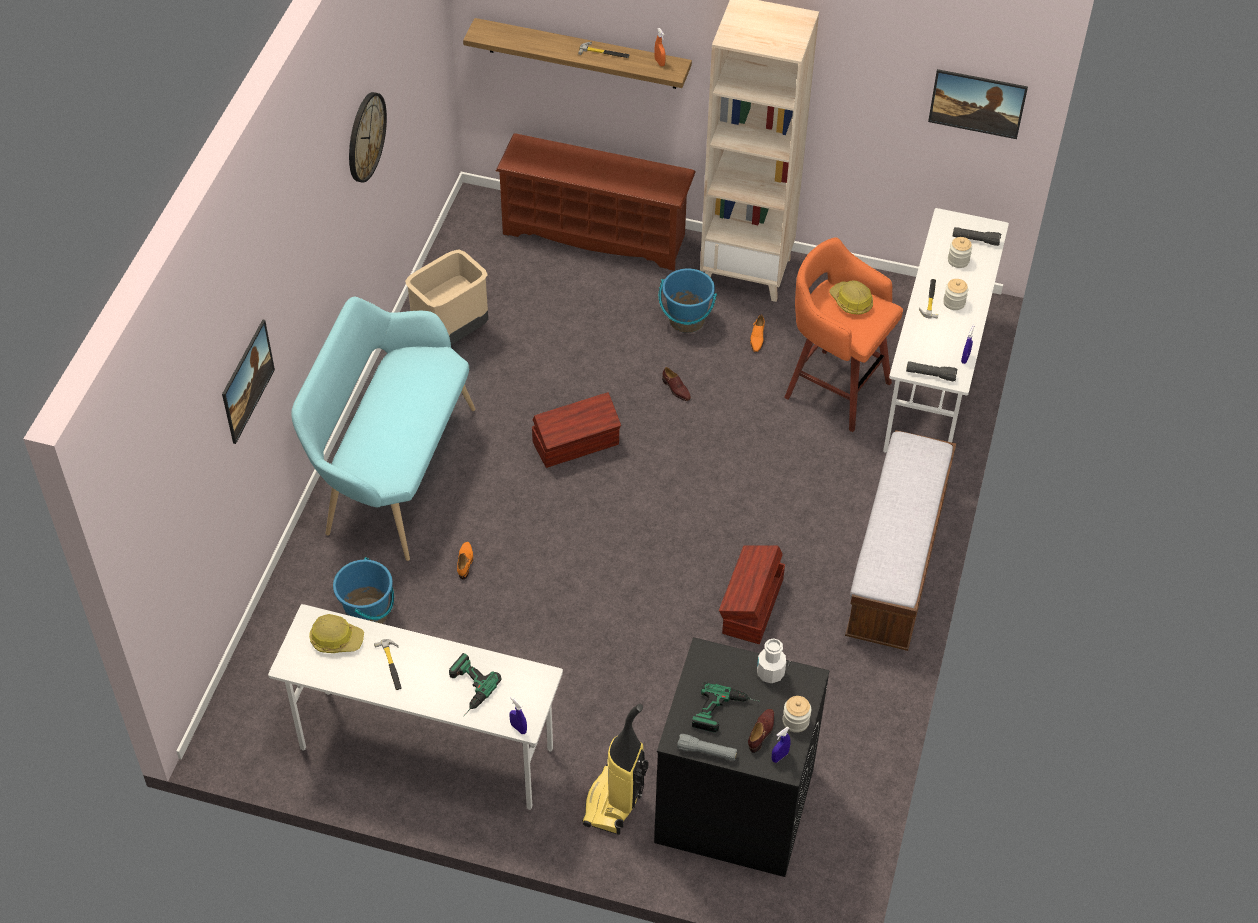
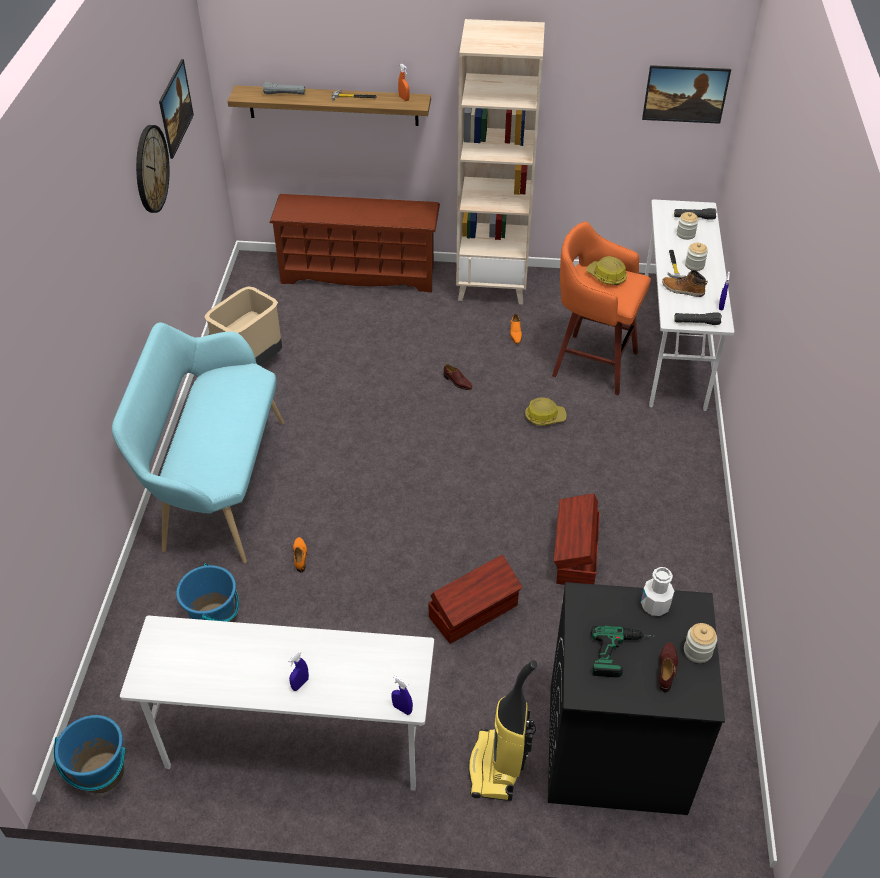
camera: 10 degrees left, 5 degrees down
(250, 393) = (64, 406): picture -> picture (178, 122)
(336, 639) = (189, 646): hard hat -> hard hat (544, 416)
(392, 665) = (253, 664): hammer -> none
(466, 689) = (338, 676): power drill -> none
(577, 444) = (381, 438): brown storage box -> brown storage box (474, 612)
(686, 320) = (452, 328): blue bucket -> blue bucket (102, 773)
(707, 752) = (617, 700): grey flashlight -> grey flashlight (284, 94)
(780, 756) = (694, 692): blue spray bottle -> blue spray bottle (300, 684)
(896, 563) = (692, 497): bench -> none
(929, 332) = (682, 290): none -> boot

